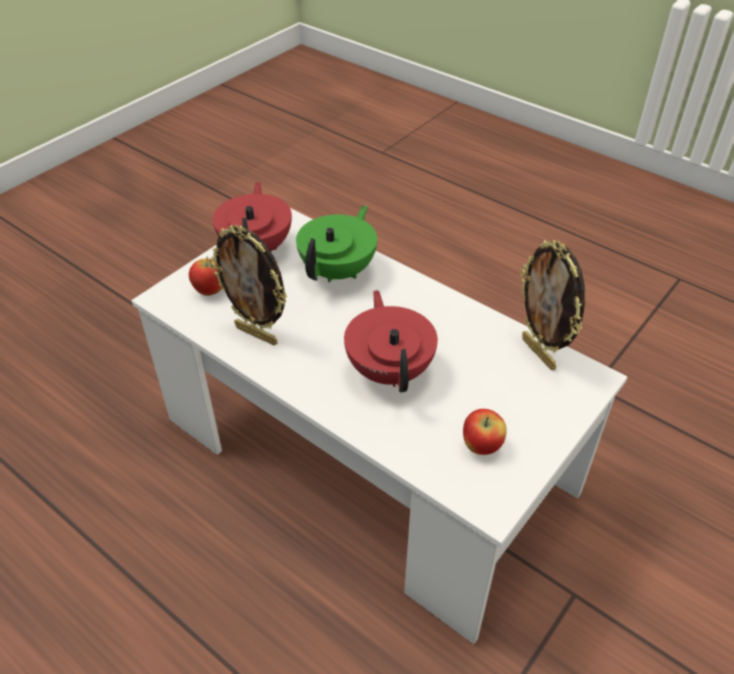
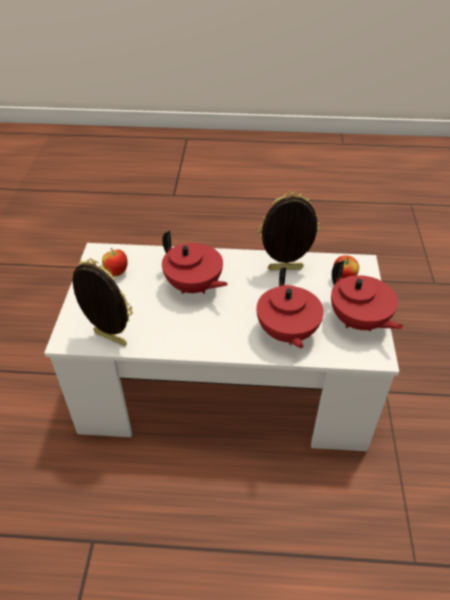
camera: 145 degrees right, 0 degrees up
(339, 271) = (286, 333): green teapot -> red teapot

